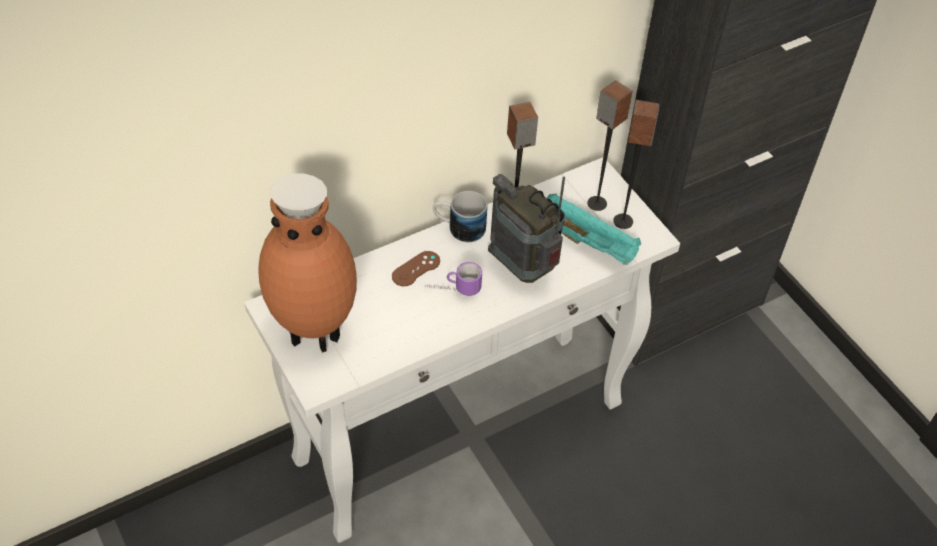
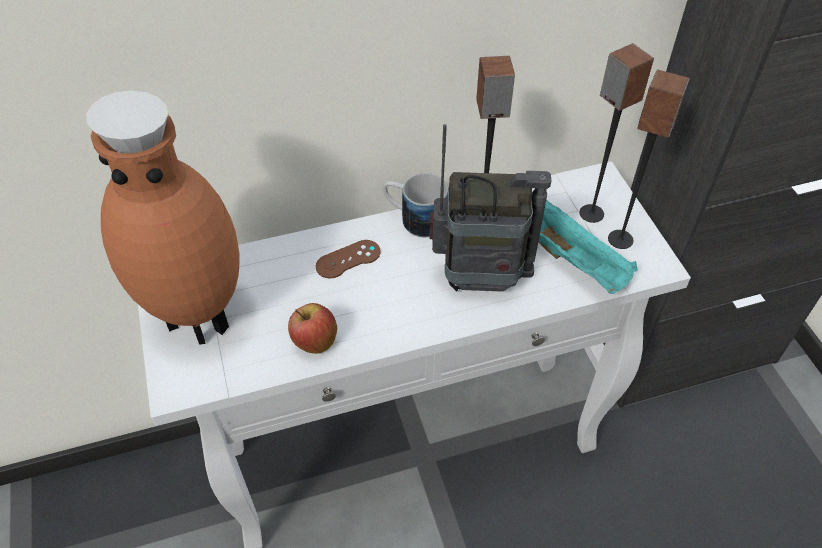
camera: 15 degrees right, 0 degrees up
(410, 336) = (314, 342): none -> apple
(452, 290) = (385, 291): mug -> none
(523, 269) = (480, 279): radio -> radio turned 120 degrees clockwise

